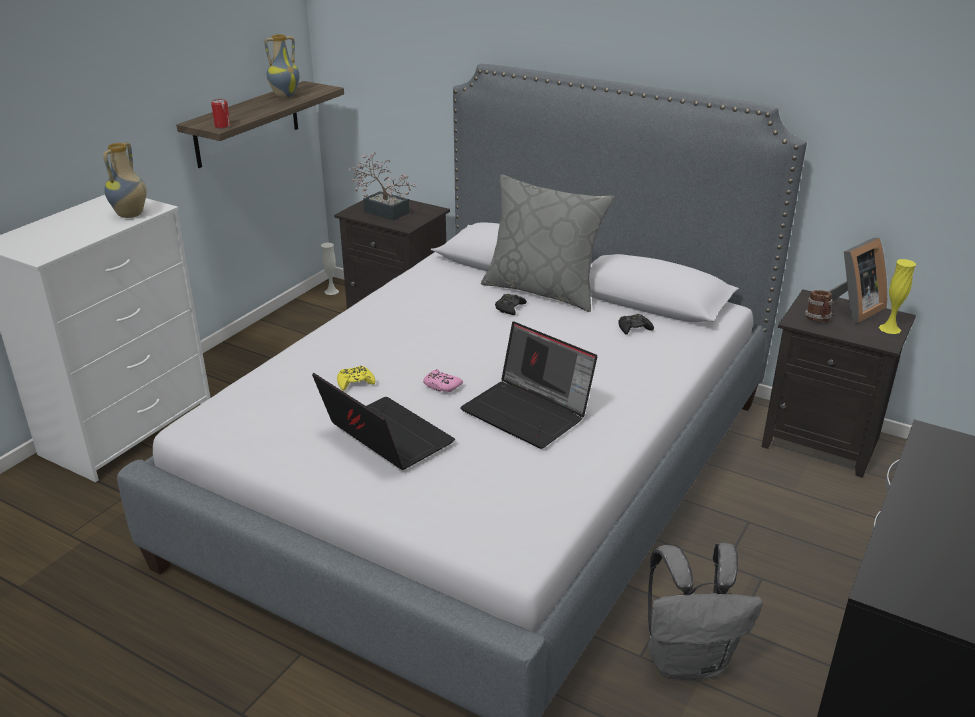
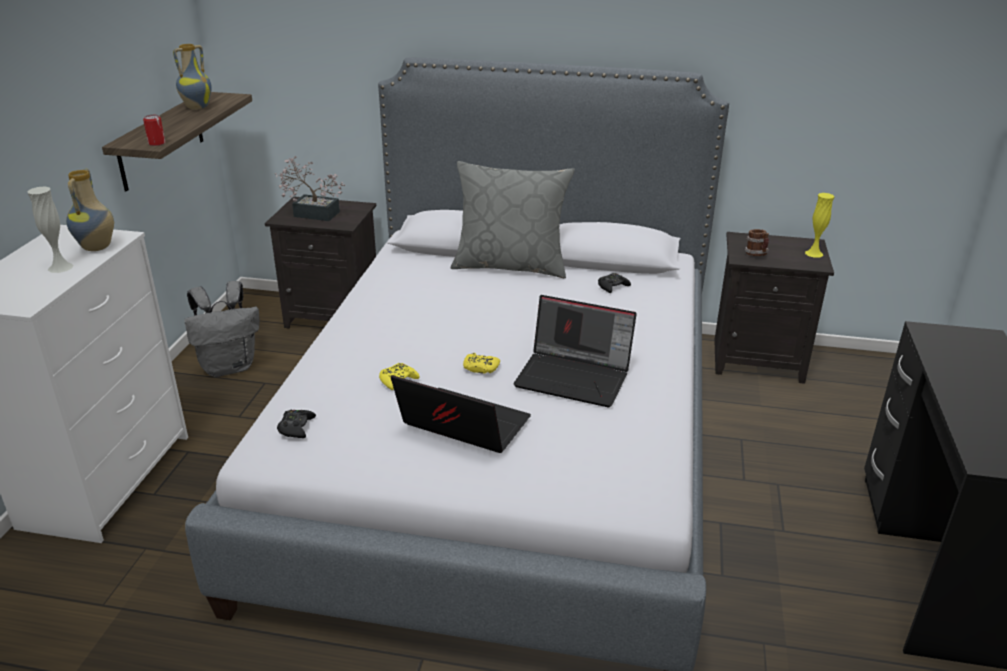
camera: 20 degrees left, 0 degrees up
(331, 291) = (251, 302): white vase -> white vase (60, 267)
(441, 385) = (480, 368): pink game controller -> yellow game controller
(510, 308) = (492, 286): black game controller -> black game controller (296, 428)
(688, 660) = (762, 568): grey backpack -> grey backpack (230, 366)
(851, 310) = (775, 243): picture frame -> none

